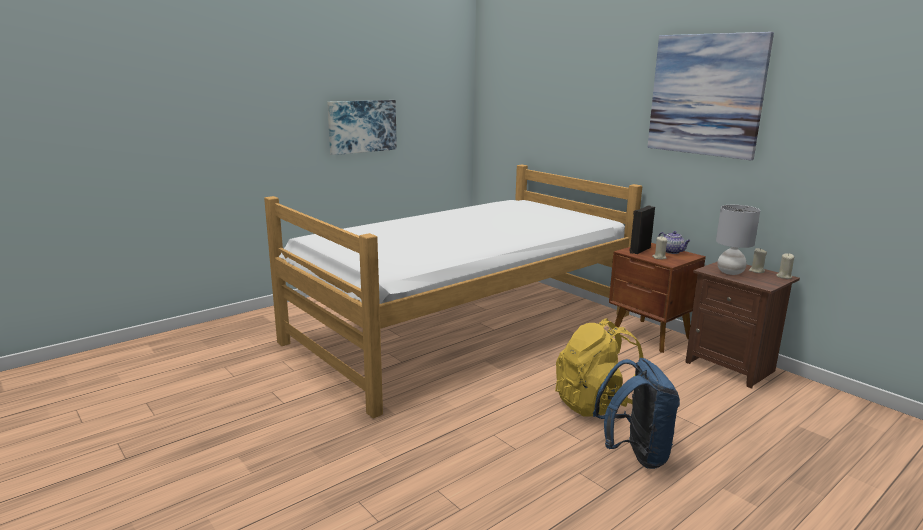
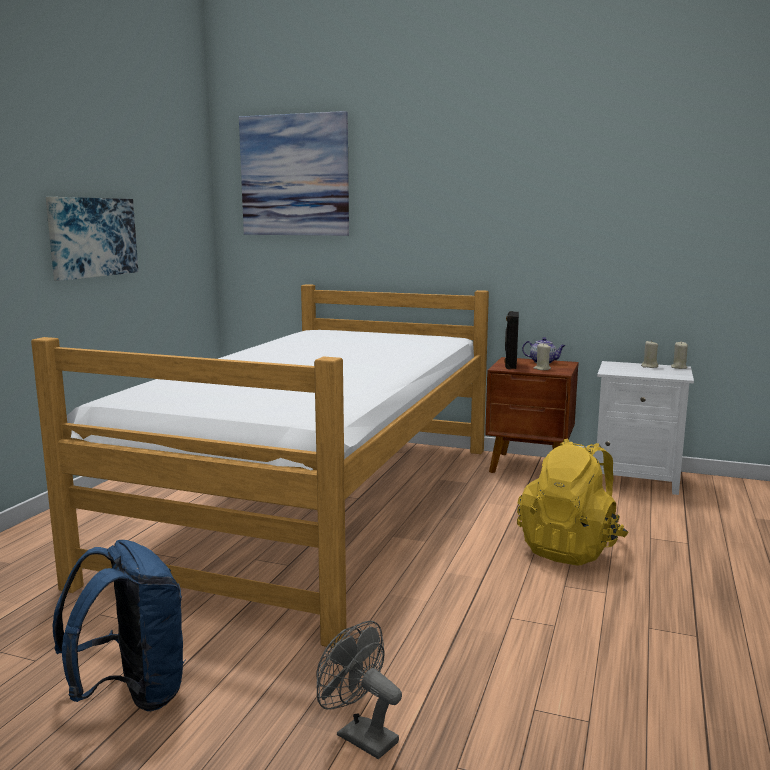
camera: 30 degrees left, 5 degrees down
(330, 466) = (359, 736): none -> grey fan
(634, 454) = (670, 589): blue backpack -> blue backpack (131, 694)
(706, 95) = (560, 178): picture -> picture (294, 175)
(729, 272) = (631, 371): grey table lamp -> none
(731, 366) = (636, 479): brown nightstand -> white nightstand

